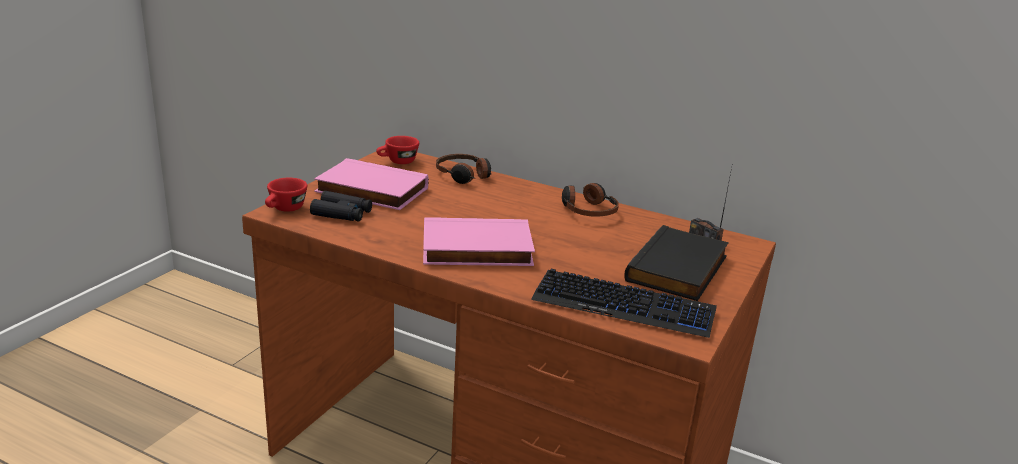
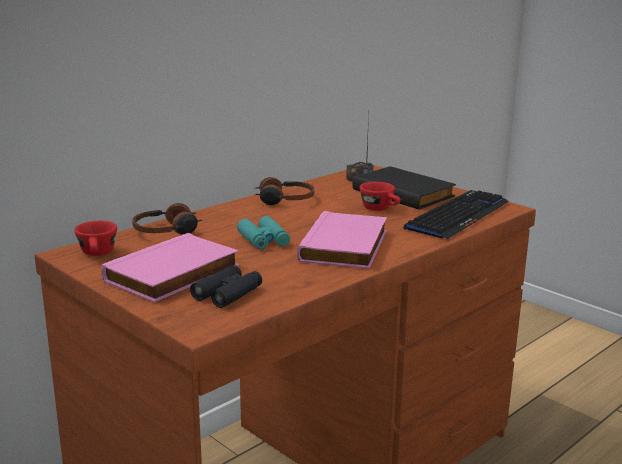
camera: 70 degrees left, 5 degrees down
(285, 209) = (195, 322): red cup -> red cup (380, 209)
(468, 213) = (263, 240): none -> turquoise binoculars

